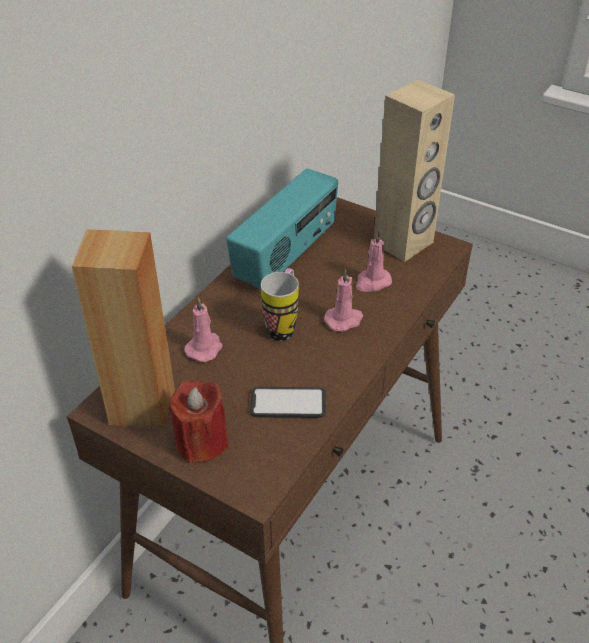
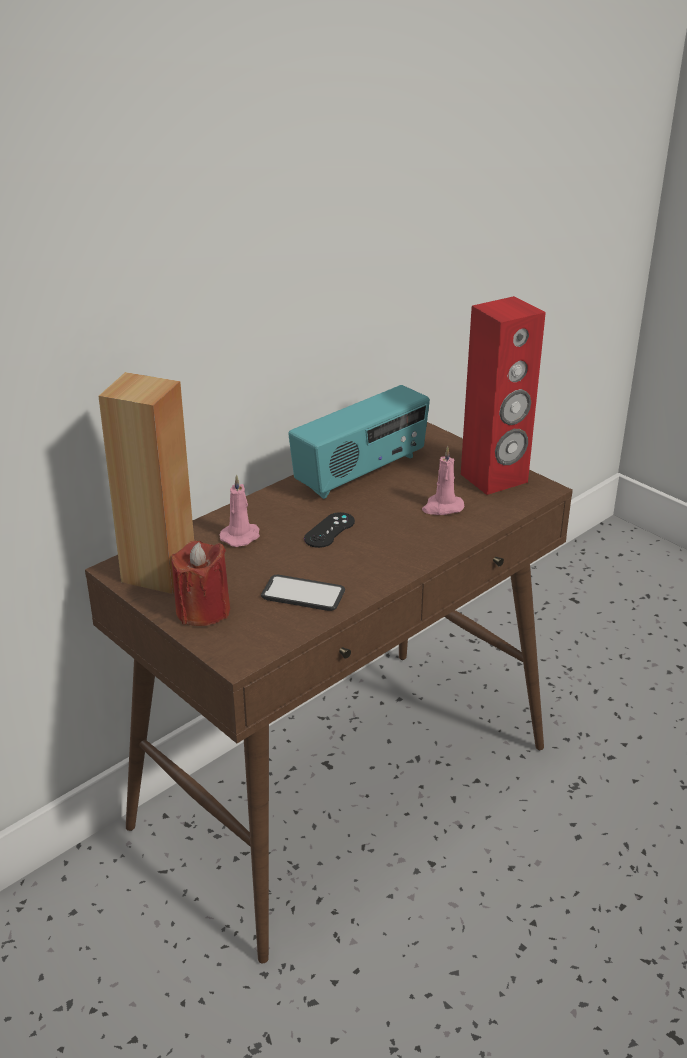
camera: 15 degrees right, 10 degrees down
(283, 326) = (329, 530): mug -> black game controller
(344, 320) = (396, 535): pink candle -> none
(404, 243) = (494, 478): beige speaker -> red speaker

